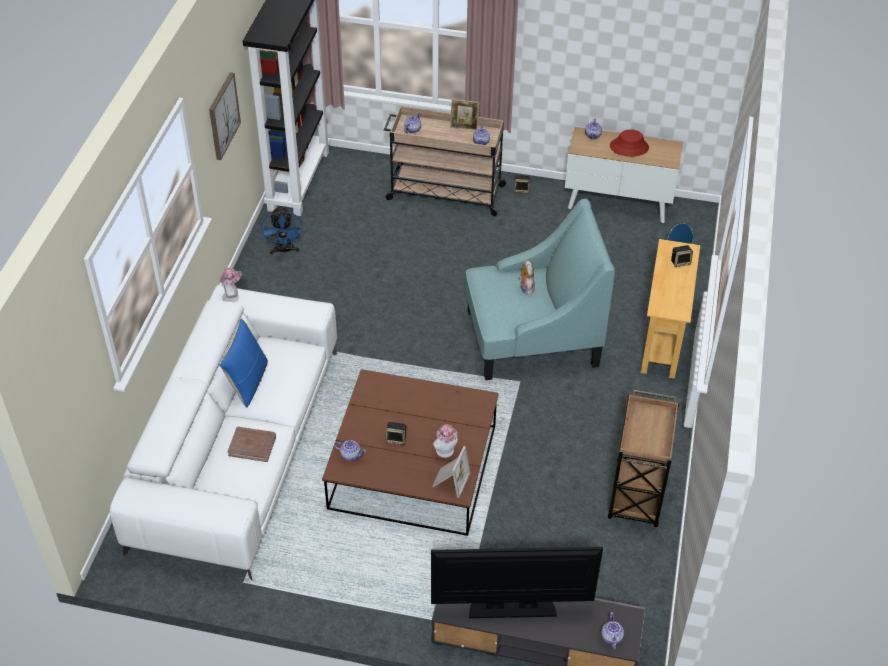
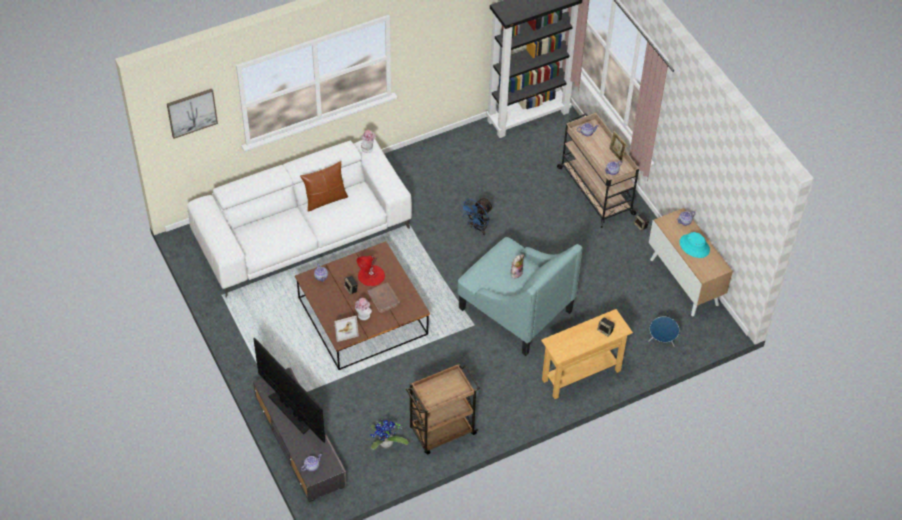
camera: 50 degrees right, 5 degrees up
(223, 116) = (446, 42): picture -> picture (192, 112)
(247, 382) = (325, 199): blue pillow -> brown pillow
(252, 445) = (285, 231): brown book -> brown book (384, 298)
(284, 250) = (464, 150): blue fan -> blue fan (477, 228)
(395, 410) = (371, 275): none -> red table lamp
(611, 557) = (385, 445): none -> potted plant
(629, 147) = (694, 246): red hat -> turquoise hat

